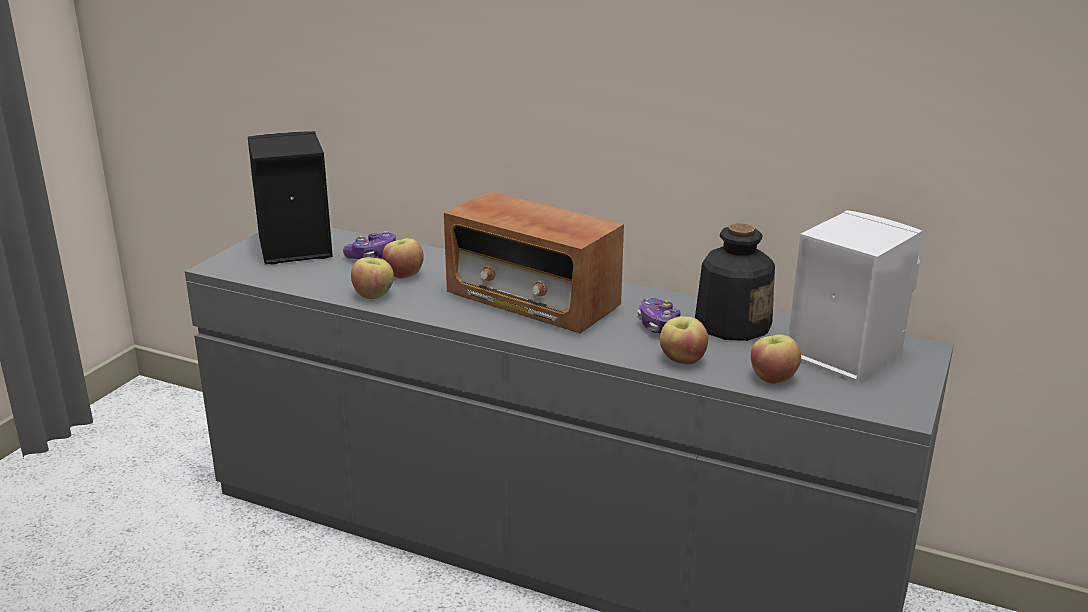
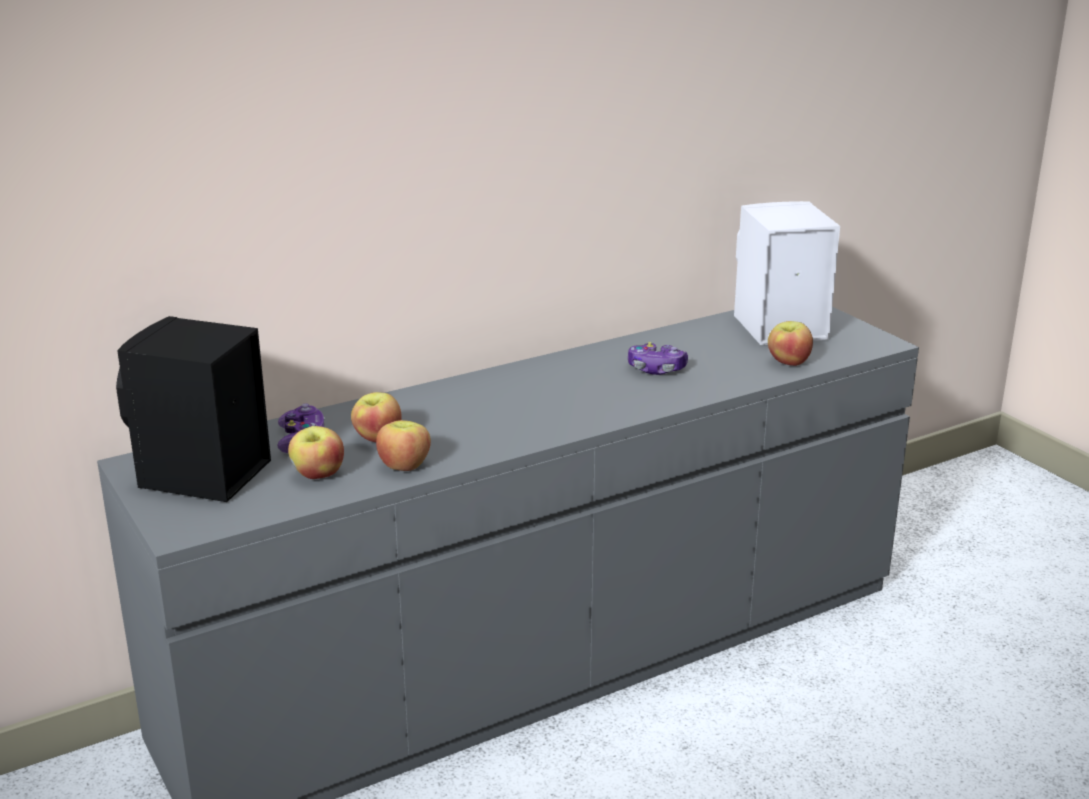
camera: 55 degrees left, 0 degrees up
(532, 301) = (531, 400): radio -> none
(682, 360) = (721, 381): apple -> apple (318, 475)
(732, 324) = (683, 344): bottle -> none

